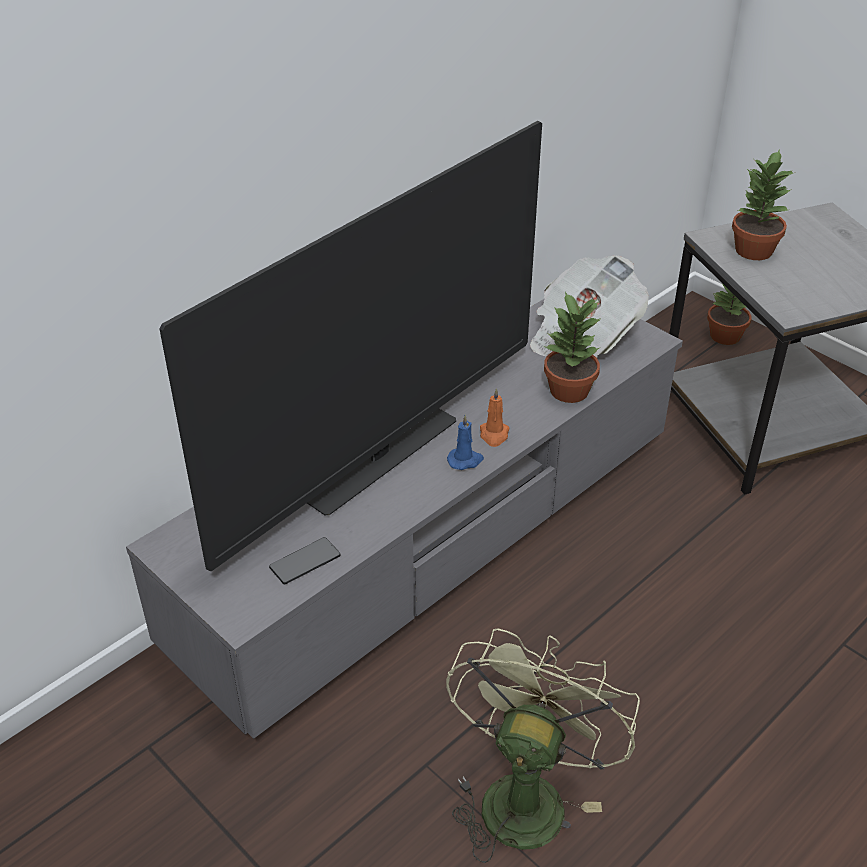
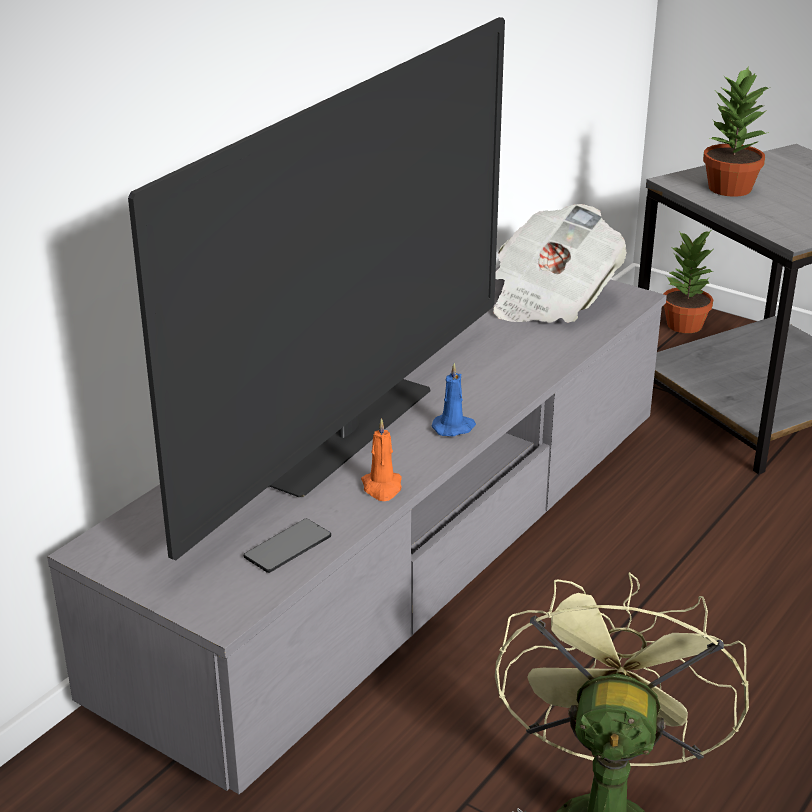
camera: 10 degrees left, 10 degrees down
(494, 435) = (480, 400): orange candle -> orange candle (382, 487)
(569, 391) = (554, 351): potted plant -> none

